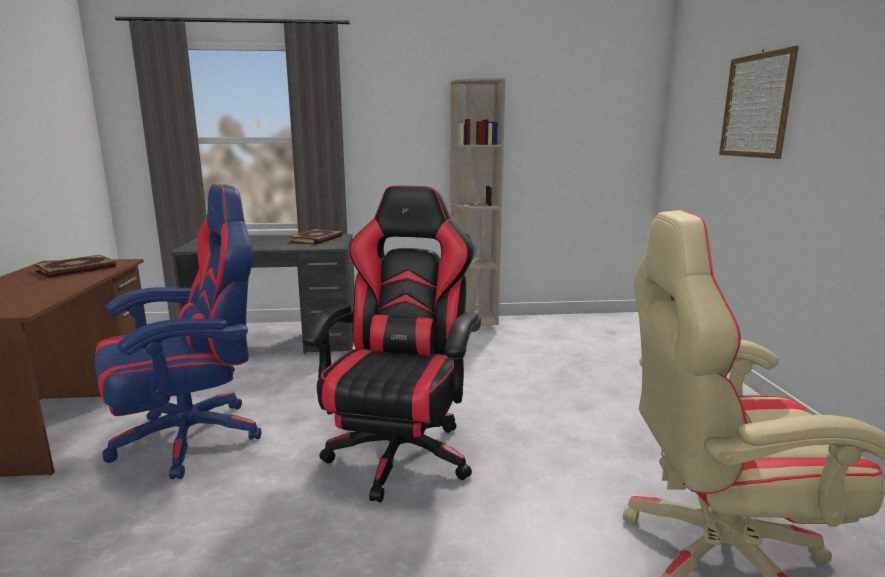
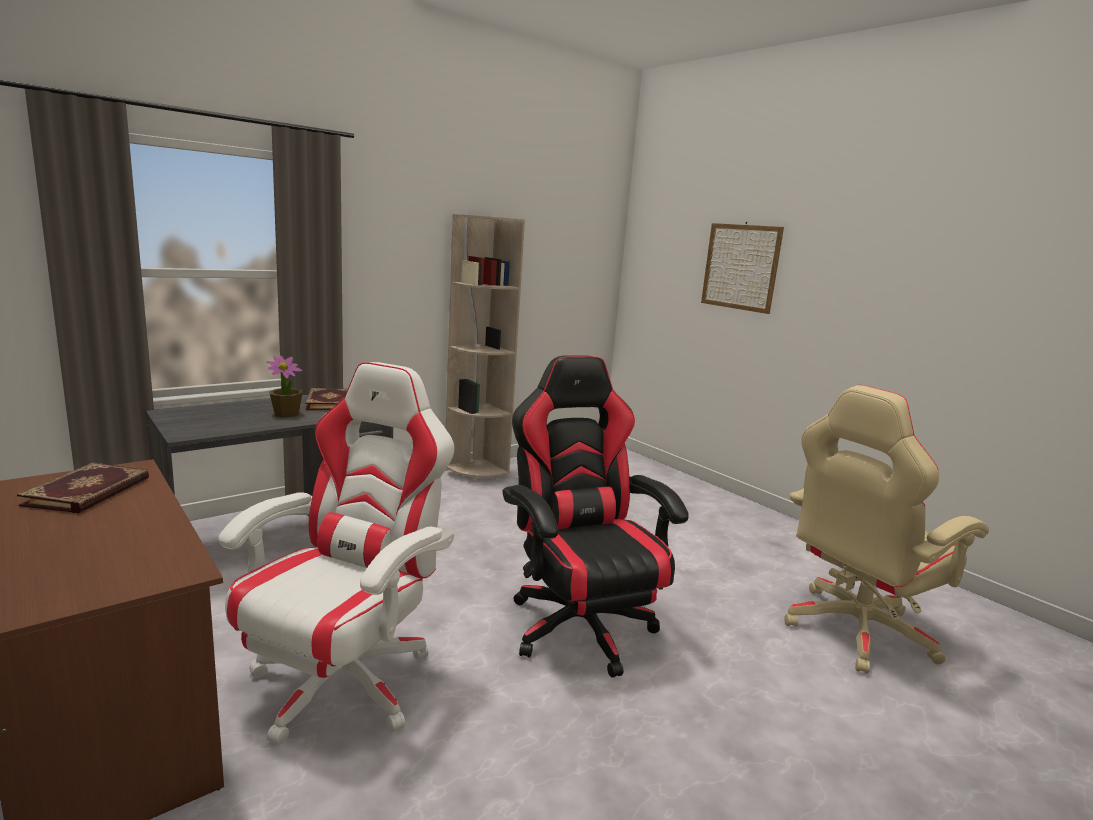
camera: 35 degrees left, 0 degrees up
(189, 438) = (342, 682): blue office chair -> white office chair
(271, 243) = (286, 414): none -> potted plant

